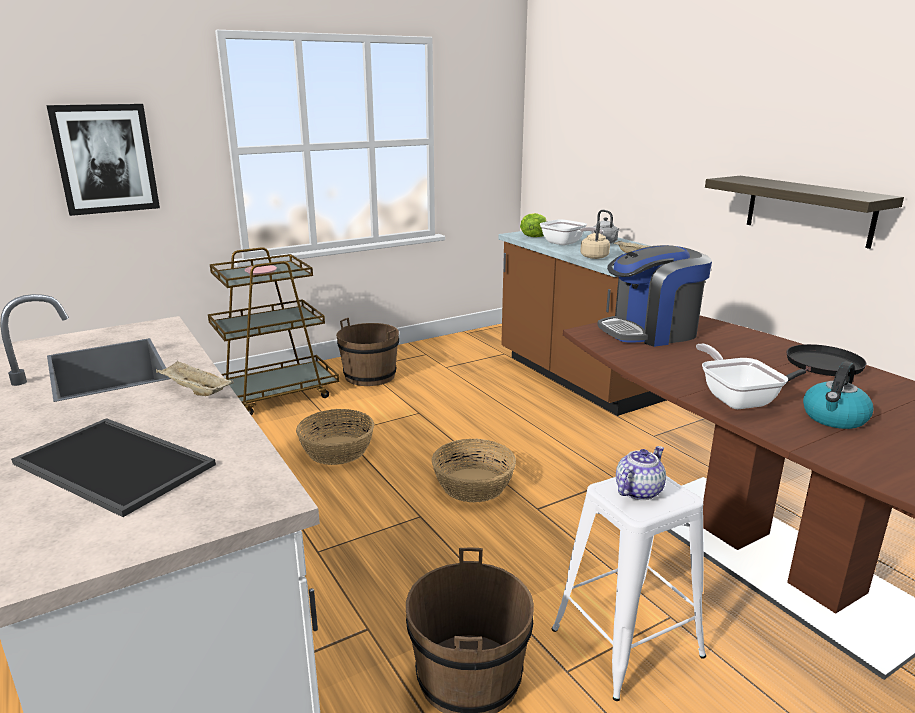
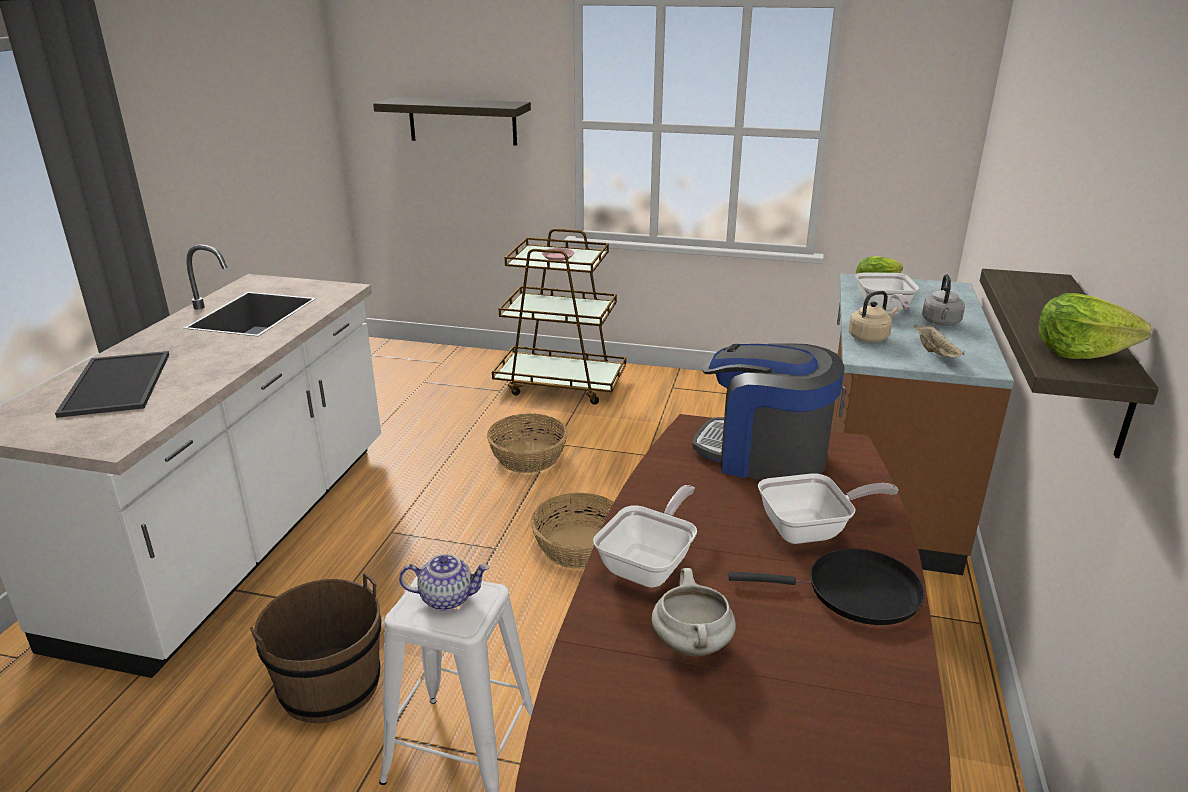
camera: 45 degrees right, 5 degrees up
(105, 159) = (462, 121): picture -> shelf
(195, 391) = (245, 351): beige tray -> none
(370, 376) = (664, 398): brown bucket -> none
(748, 352) = (811, 530): none -> frying pan
(834, 418) = (693, 645): kettle -> white cooking pot
(847, 193) = (1079, 352): none -> lettuce

